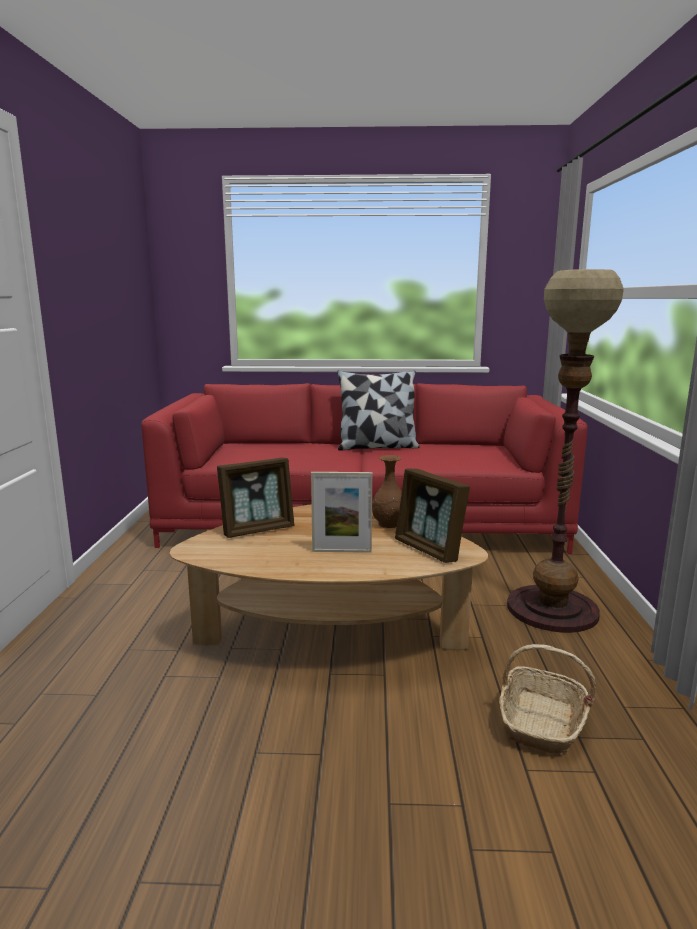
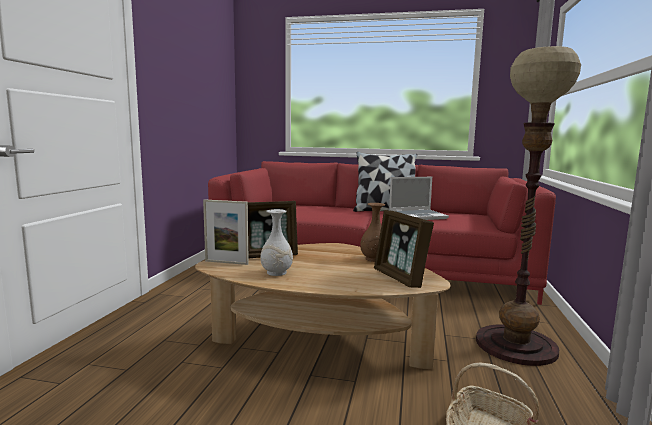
camera: 10 degrees right, 5 degrees down
(279, 555) = (276, 273): none -> white vase
(341, 551) = (327, 273): picture frame -> picture frame (226, 262)
(422, 454) = (418, 216): none -> laptop

